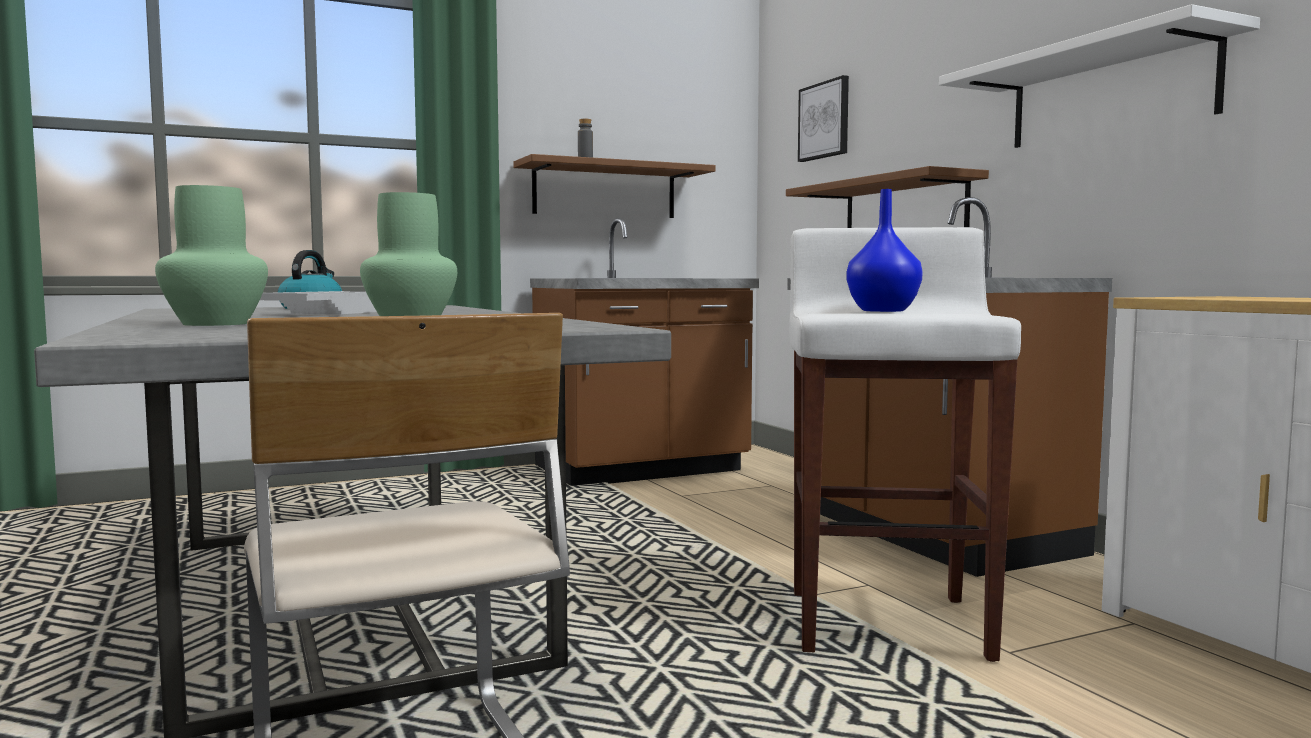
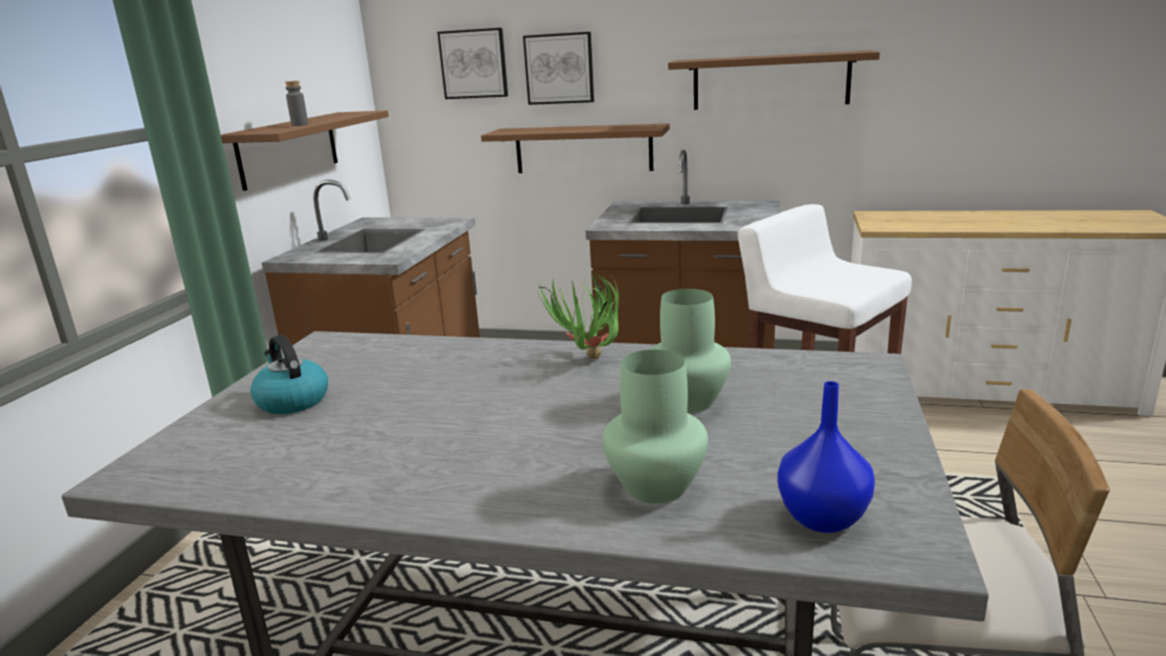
camera: 50 degrees left, 15 degrees up
(325, 313) = (454, 411): white tray -> none
(471, 314) = (589, 363): none -> potted plant
(884, 311) = (832, 278): blue vase -> blue vase (824, 518)
(890, 114) = (559, 68): none -> picture
(1109, 94) = (770, 81): white shelf -> brown shelf

